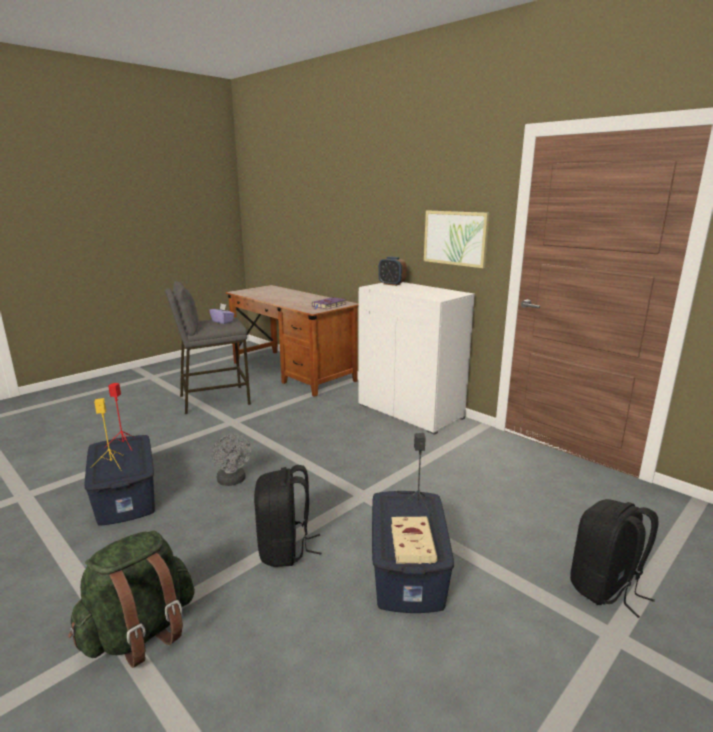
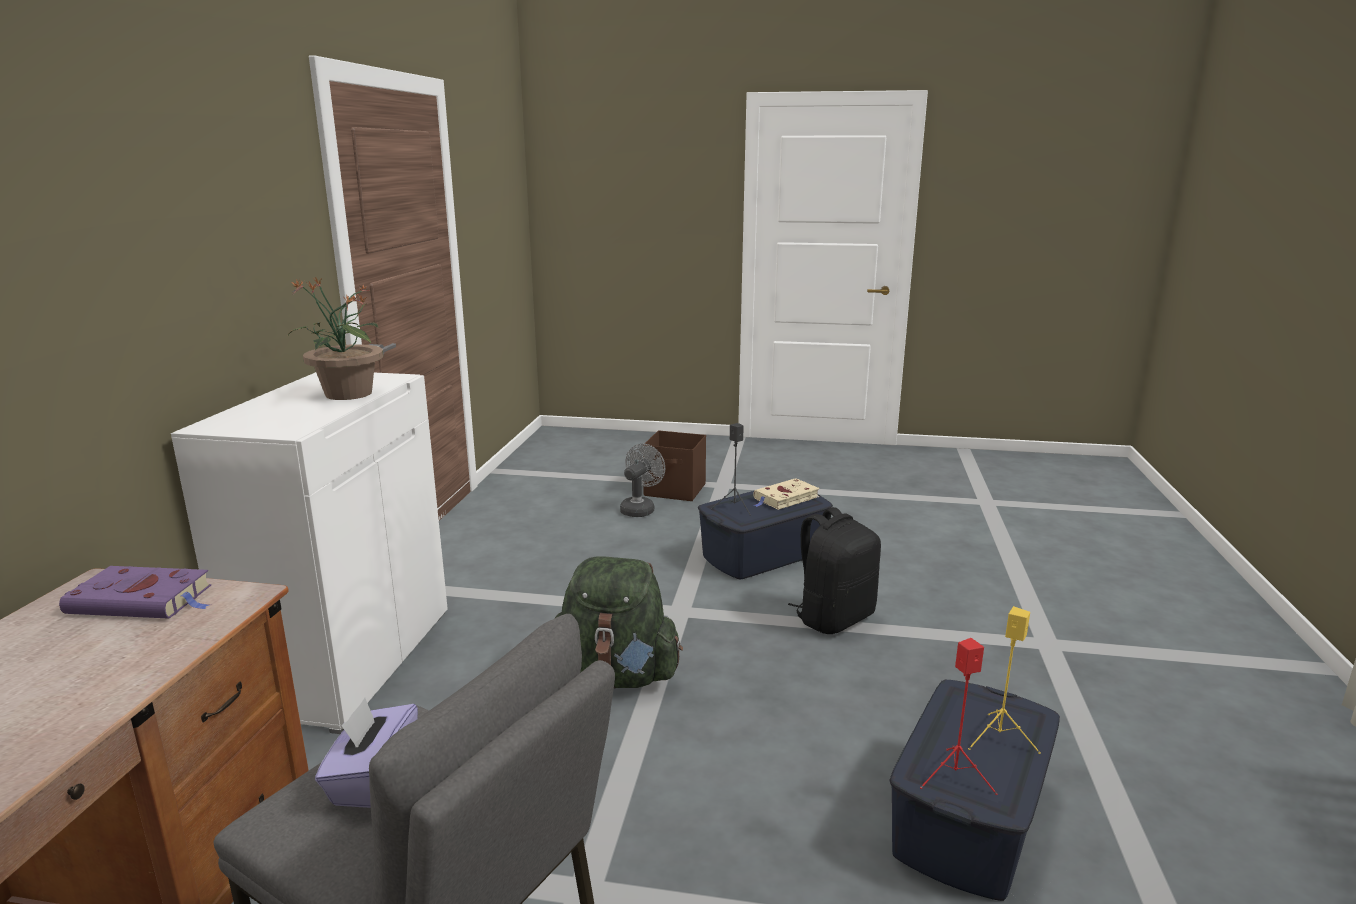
camera: 125 degrees left, 0 degrees up
(141, 633) = (1026, 636): green backpack -> green backpack (616, 676)
(232, 481) = (784, 728): grey fan -> grey fan (640, 509)
(391, 284) = (241, 423): alarm clock -> none
(416, 293) = (347, 394): none -> potted plant
(455, 238) = (265, 275): picture -> none
(605, 588) = (675, 490): black backpack -> brown storage box

